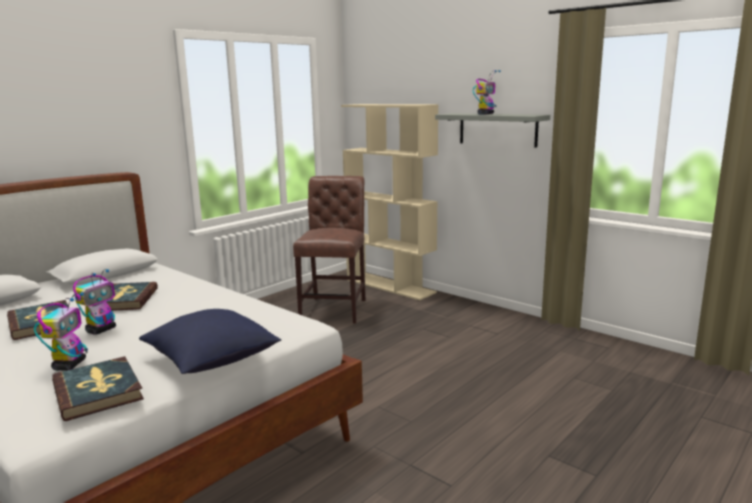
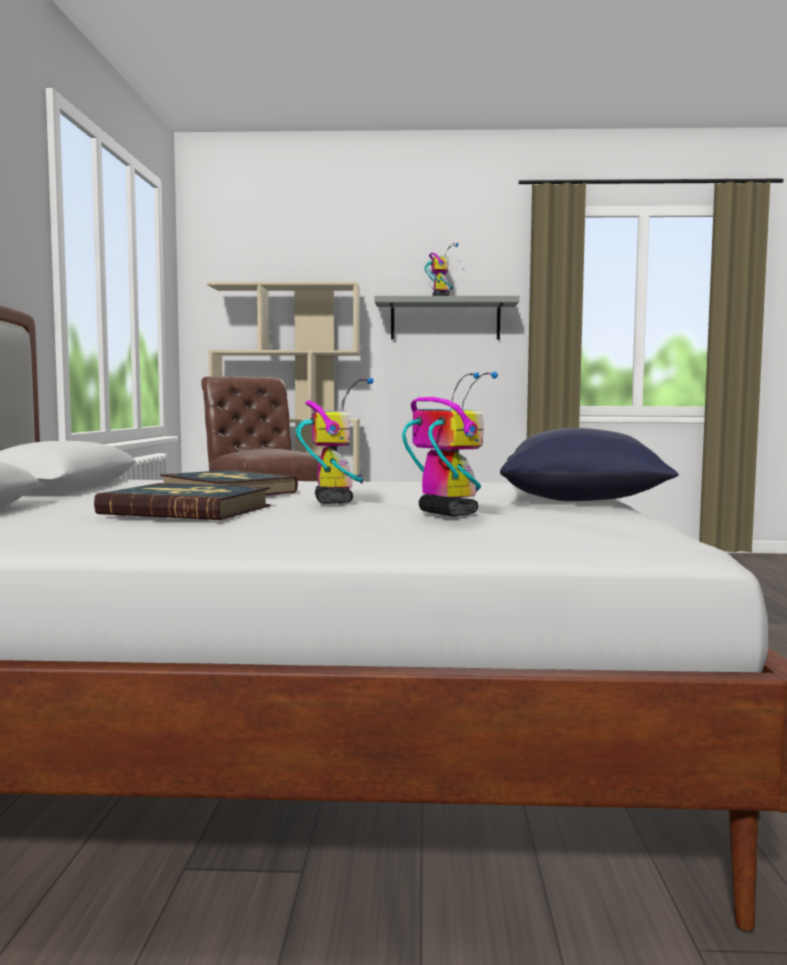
camera: 40 degrees left, 10 degrees down
(98, 391) = (593, 516): book -> none

